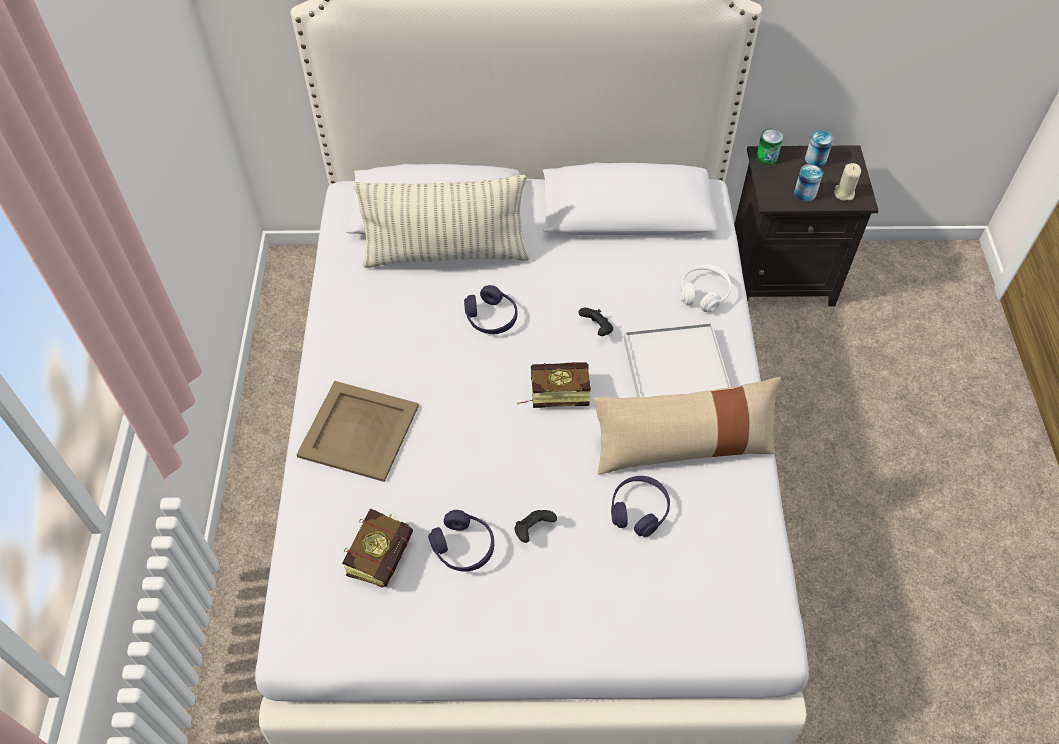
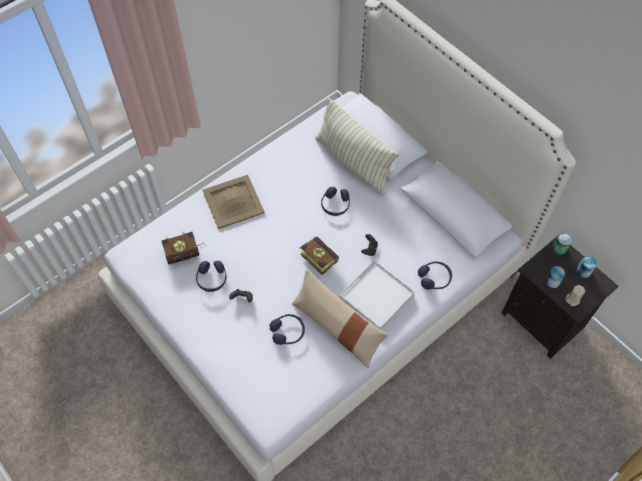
camera: 50 degrees right, 5 degrees up
(703, 293) = (434, 278): white headphones -> purple headphones

